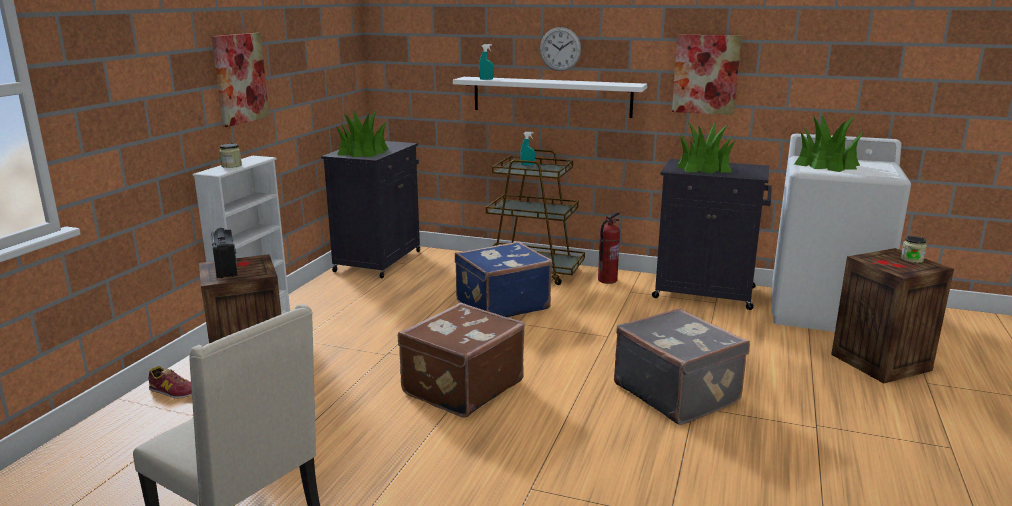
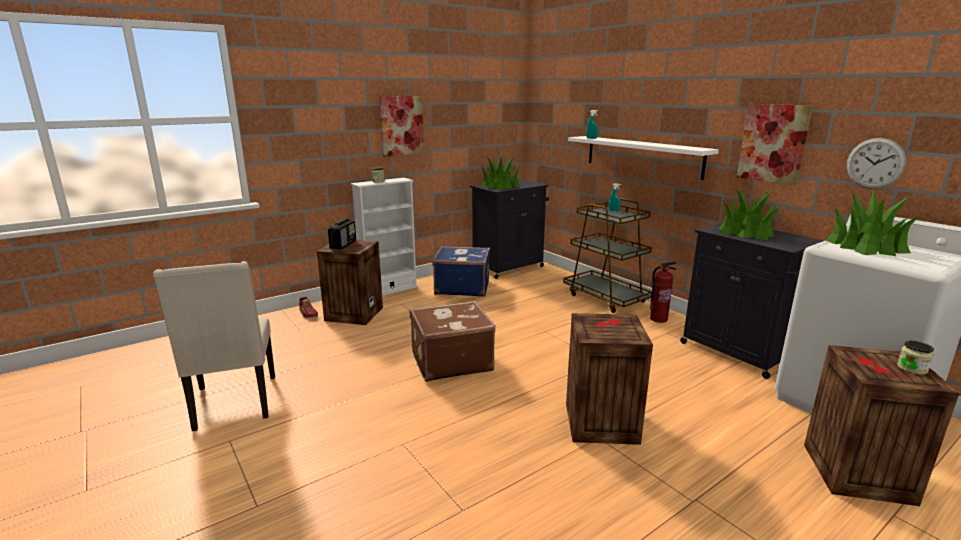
camera: 35 degrees right, 0 degrees up
(501, 305) = (550, 315): blue suitcase -> blue suitcase (462, 287)
(560, 49) = (652, 115): wall clock -> wall clock (875, 163)
(677, 393) = (599, 422): grey suitcase -> crate

